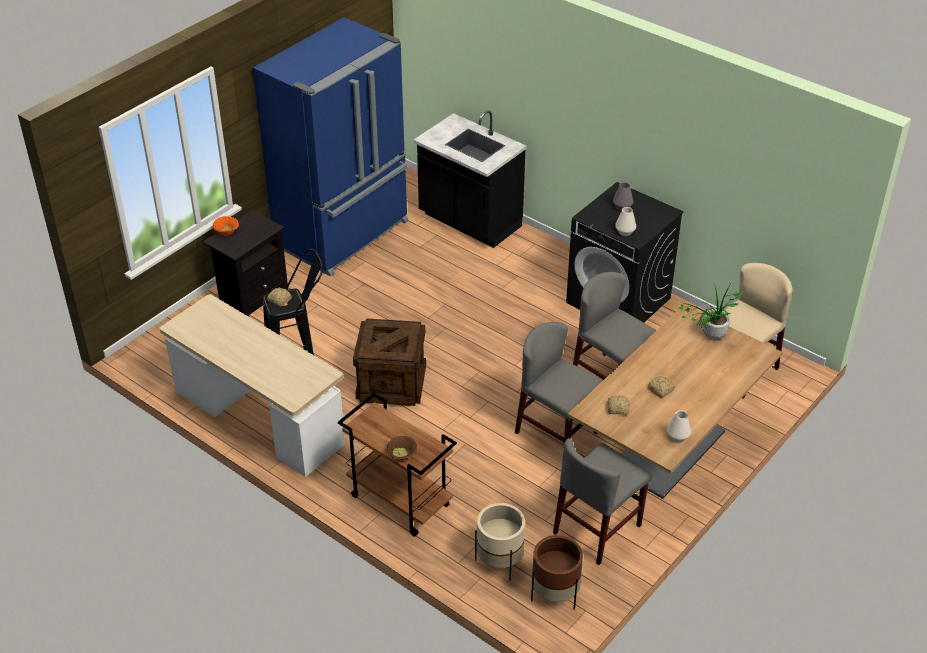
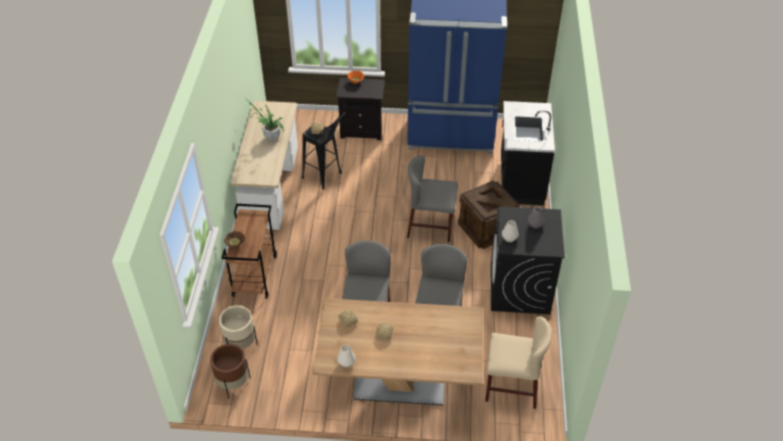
camera: 55 degrees right, 5 degrees up
(392, 383) = (345, 222): crate -> crate (487, 228)
(597, 529) = (301, 378): grey chair -> grey chair (430, 226)
(709, 337) = (460, 336): potted plant -> potted plant (269, 137)

